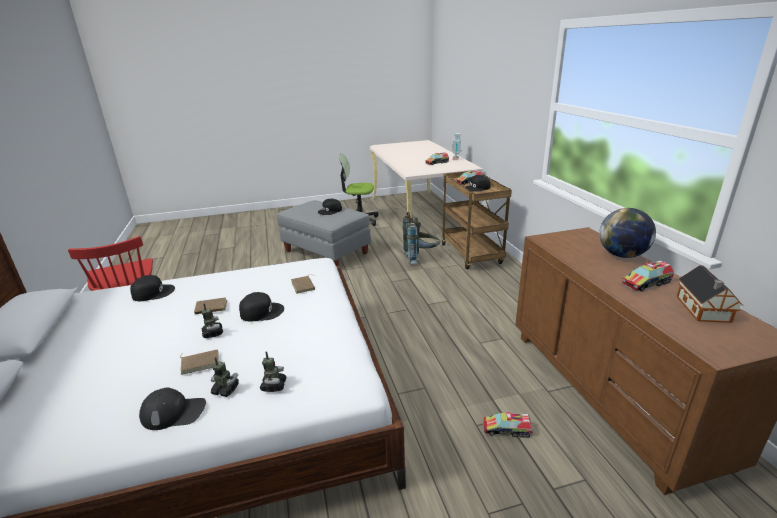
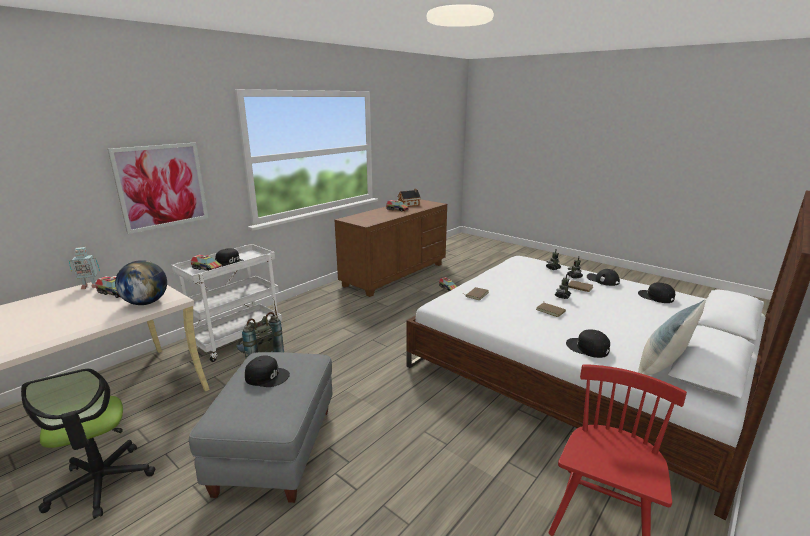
camera: 125 degrees left, 5 degrees down
(81, 307) = (661, 368): none -> pillow
(261, 311) = (521, 295): black cap -> black cap (656, 297)
(472, 255) = (237, 338): brown cart -> white cart
(503, 110) = (162, 186): none -> picture
(622, 255) = (370, 213): globe -> globe (146, 303)

